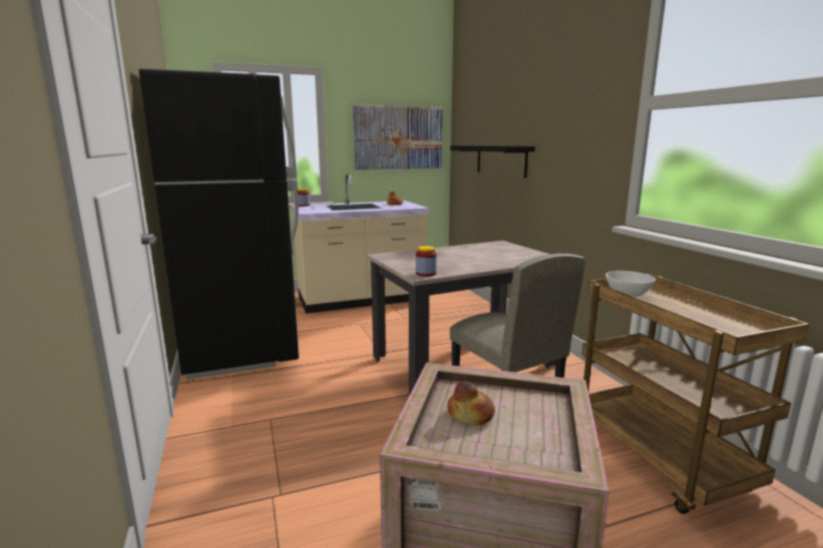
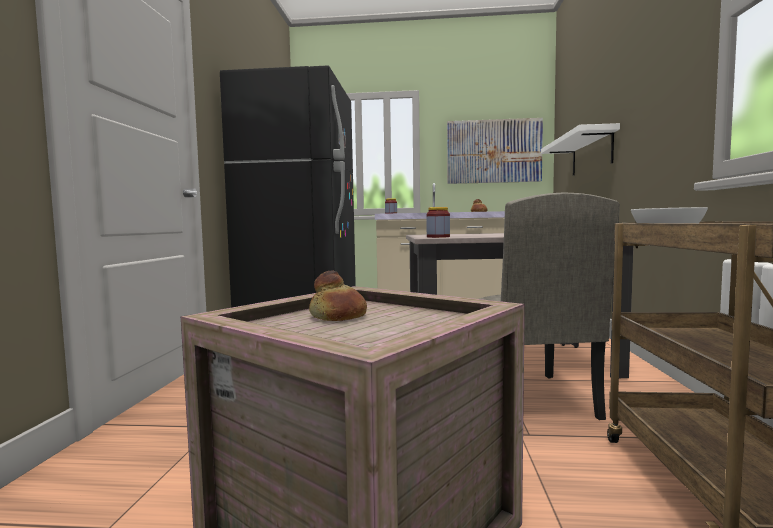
camera: 25 degrees right, 10 degrees down
(500, 160) = (591, 153): black shelf -> white shelf

